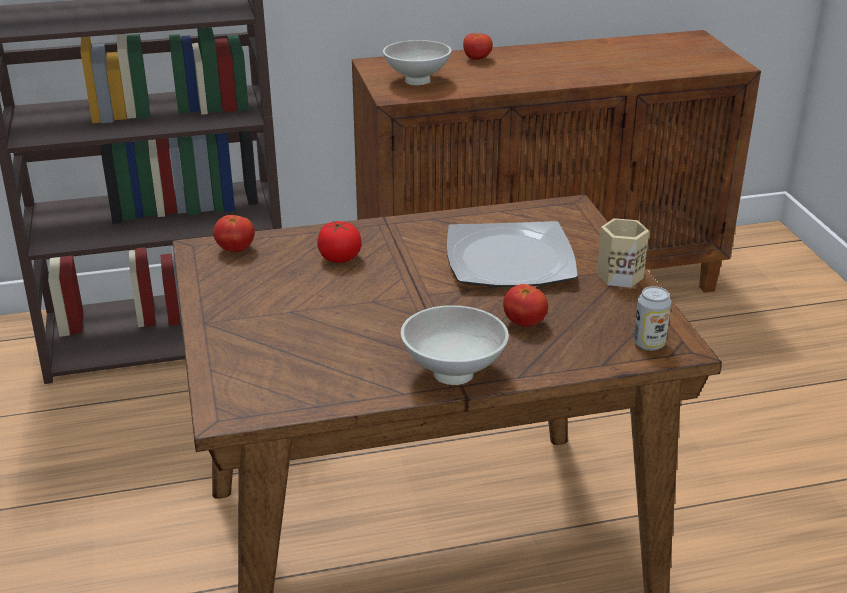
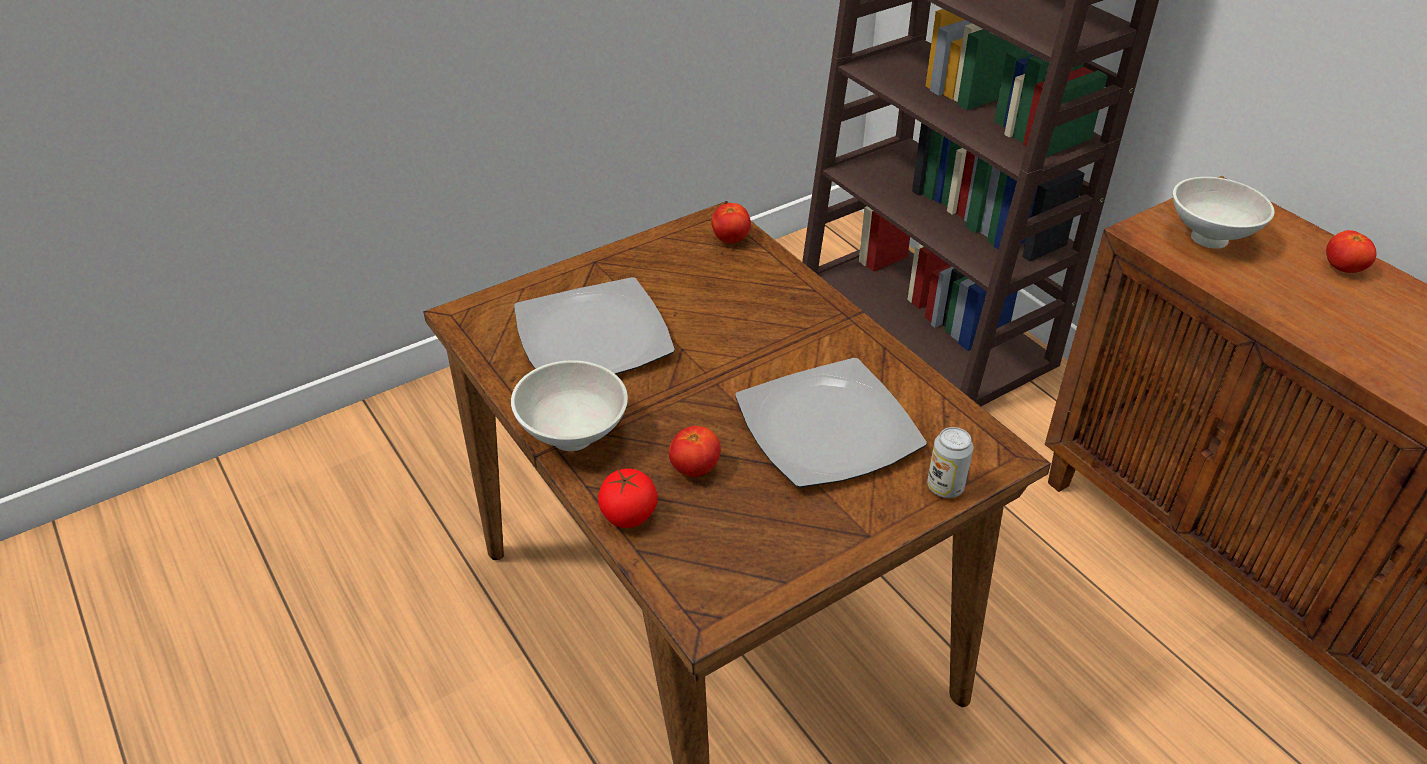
camera: 70 degrees right, 10 degrees up
(323, 342) = (592, 338): none -> plate
(339, 257) = (754, 305): tomato -> tomato (628, 515)
(618, 274) = (849, 530): beige mug -> none
(649, 344) = (699, 585): can -> can (945, 487)

